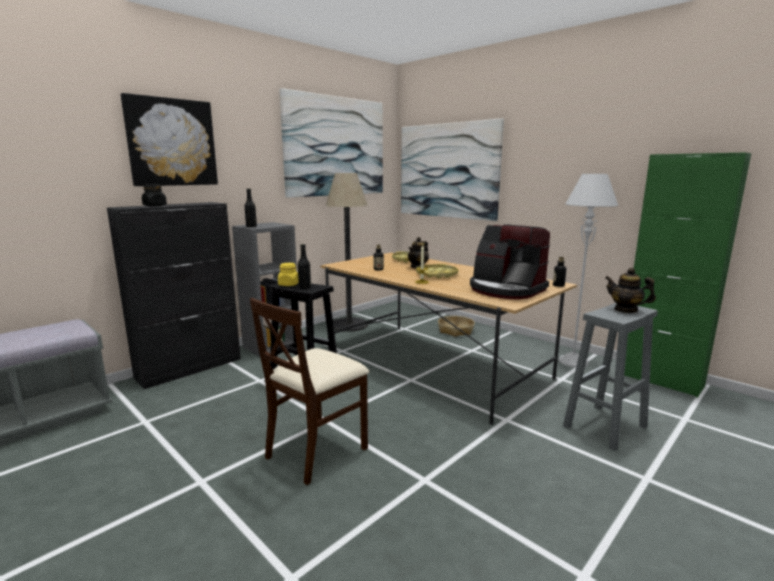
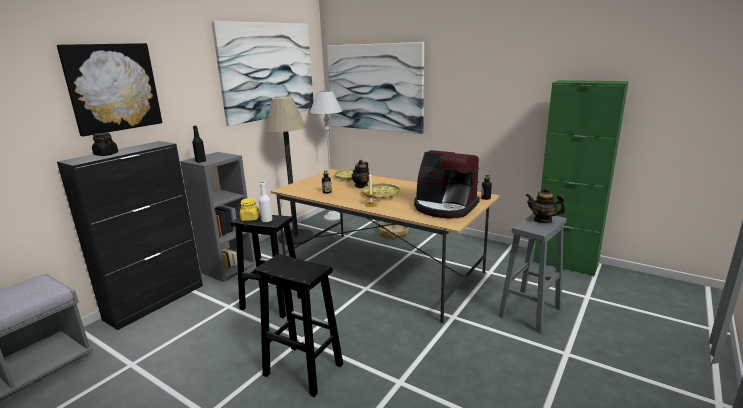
camera: 10 degrees left, 5 degrees up
(305, 287) = (266, 220): black bottle -> white bottle
(316, 451) = (302, 369): beige chair -> black stool
(572, 361) = (496, 254): grey floor lamp -> grey floor lamp (332, 217)

